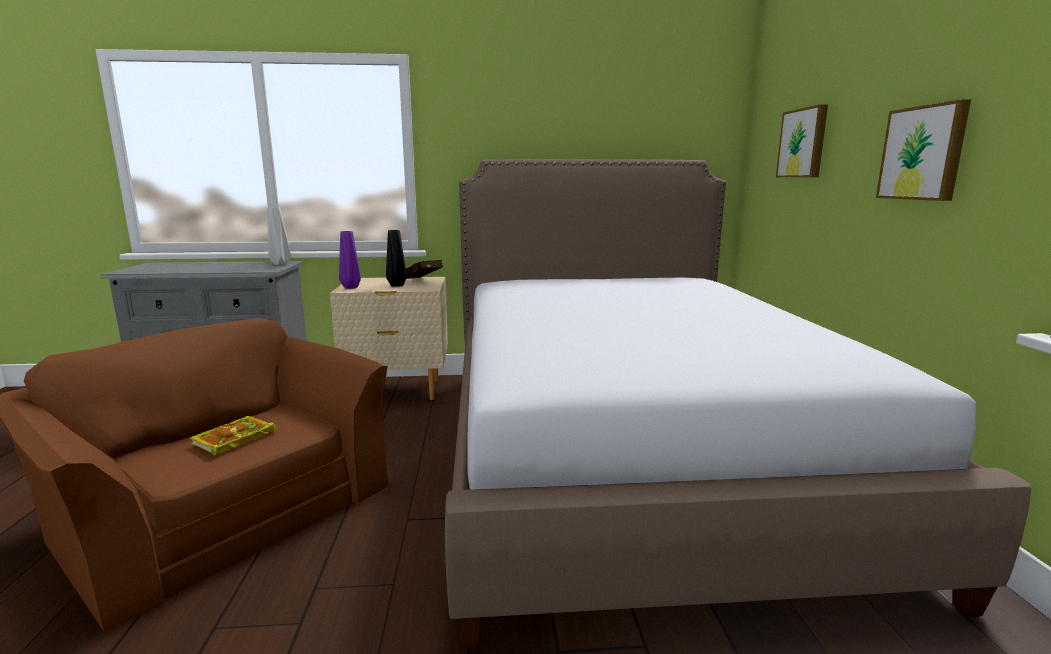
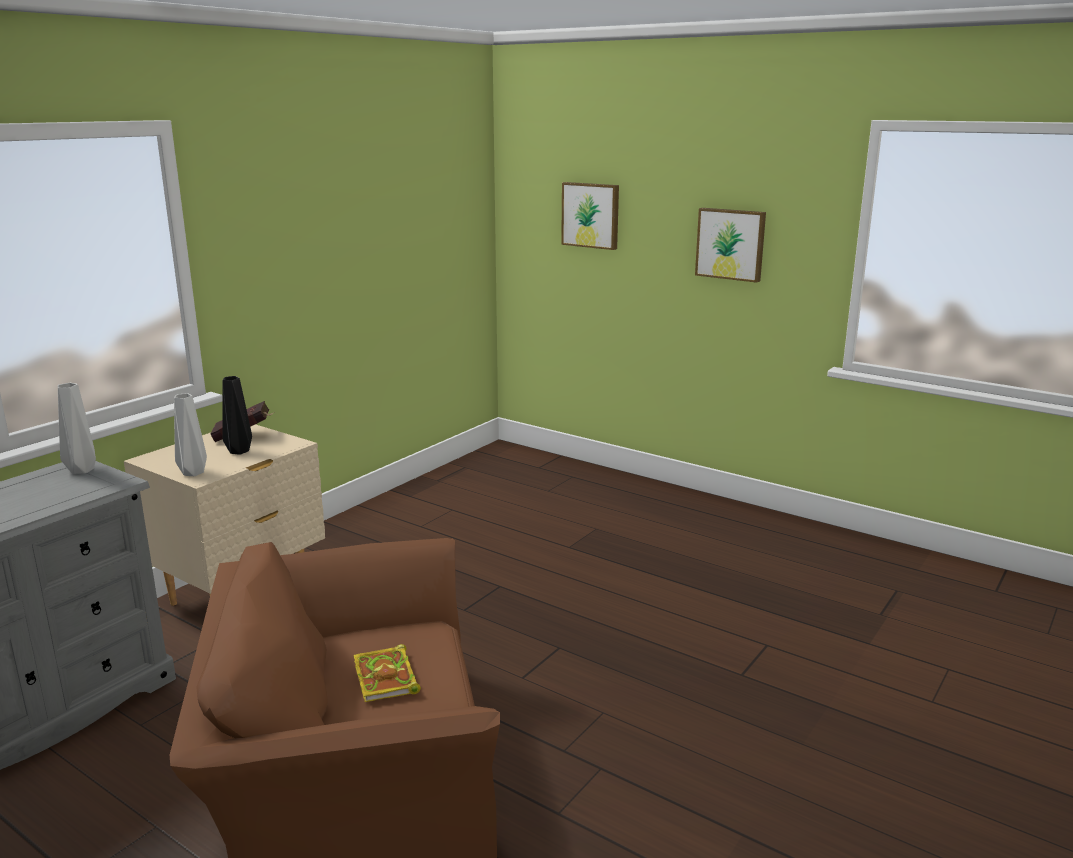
camera: 50 degrees left, 5 degrees up
(350, 287) = (194, 473): purple vase -> grey vase
(631, 452) = (566, 544): bed -> none

